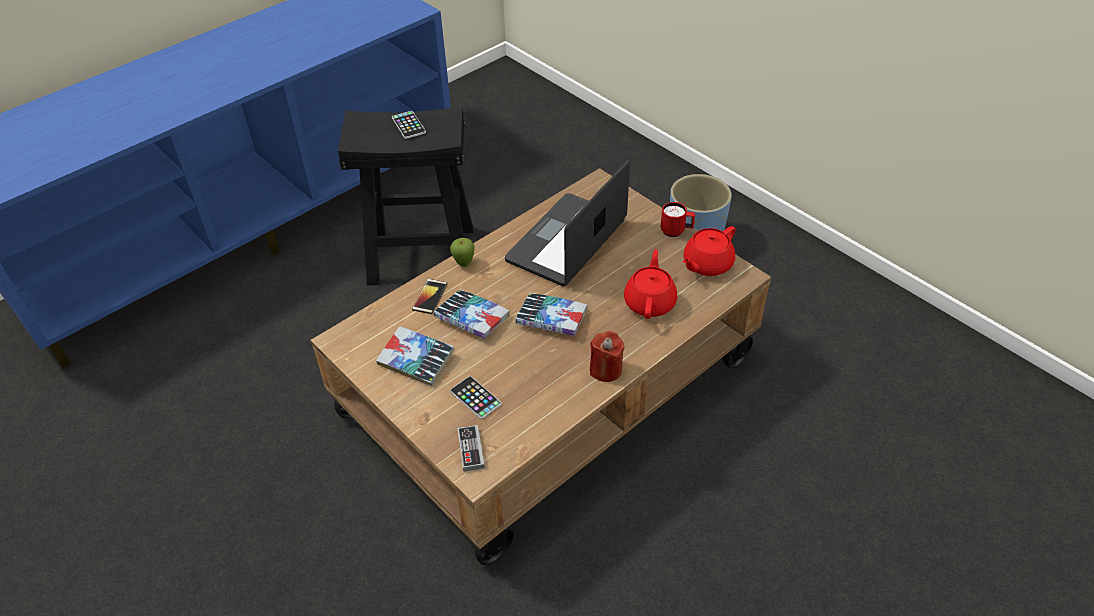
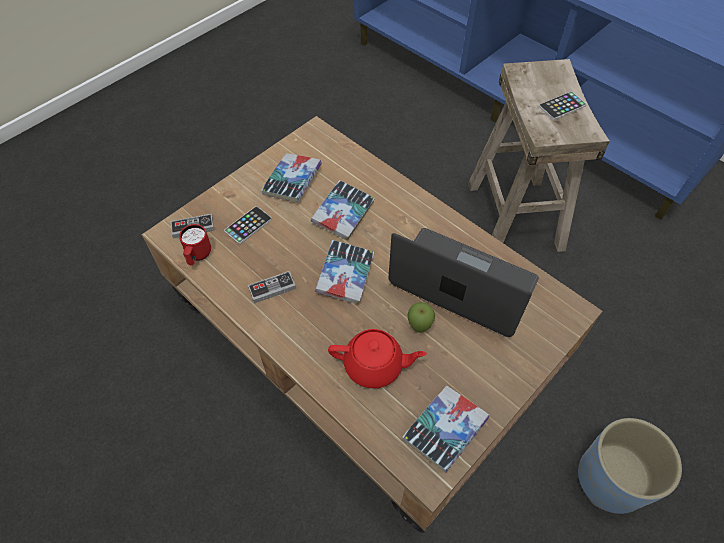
camera: 85 degrees right, 10 degrees up
(422, 254) = (515, 216): black stool -> beige stool
(430, 297) = (369, 181): phone -> none
(464, 264) = (415, 201): apple -> apple (419, 327)
(563, 374) = (272, 288): none -> game controller
(605, 369) = (277, 324): red candle -> none
(676, 231) = (500, 396): red mug -> red mug (198, 256)
(706, 264) = (445, 430): red teapot -> book

